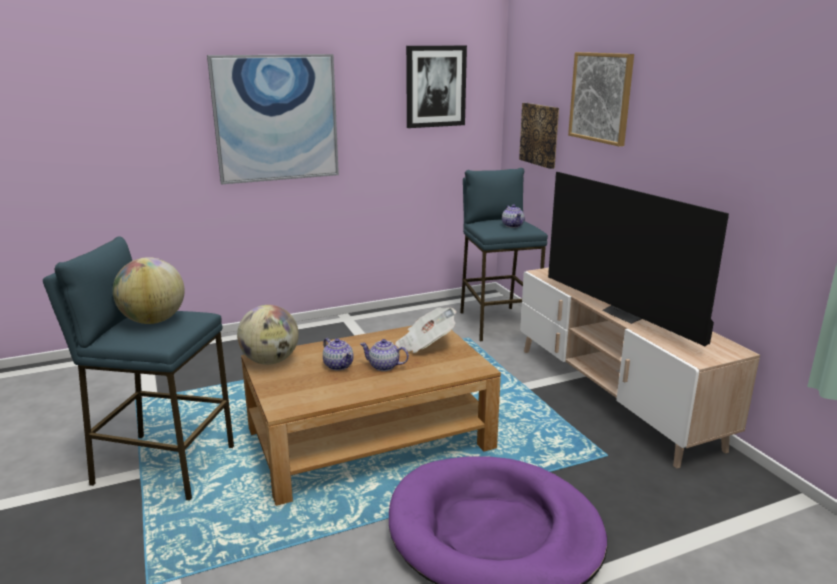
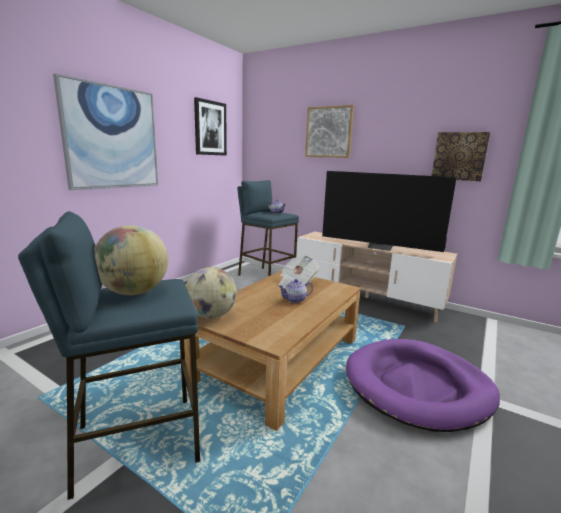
camera: 35 degrees left, 5 degrees down
(338, 365) = (265, 306): teapot -> none
(540, 134) = (278, 159): picture -> picture (459, 156)

